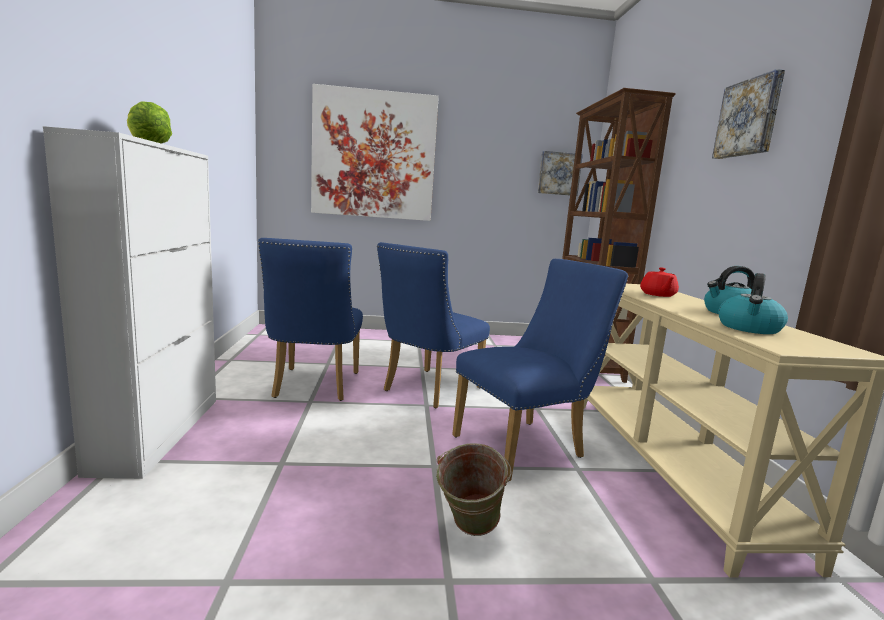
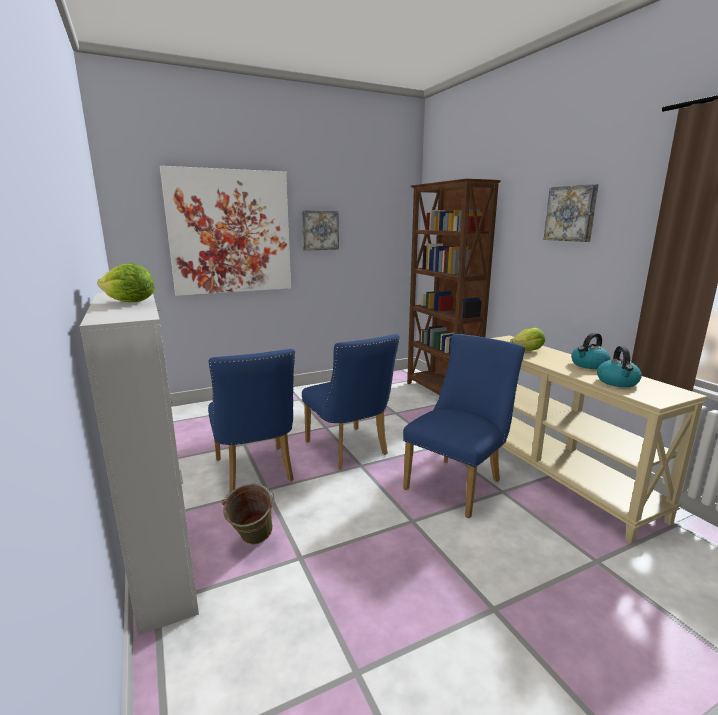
camera: 20 degrees left, 5 degrees up
(427, 390) = (349, 450): blue chair -> blue chair turned 45 degrees counterclockwise
(468, 532) = (476, 567): green bucket -> green bucket (252, 542)
(559, 173) = (392, 233): picture -> picture (320, 230)
(658, 295) = (528, 351): red teapot -> lettuce

